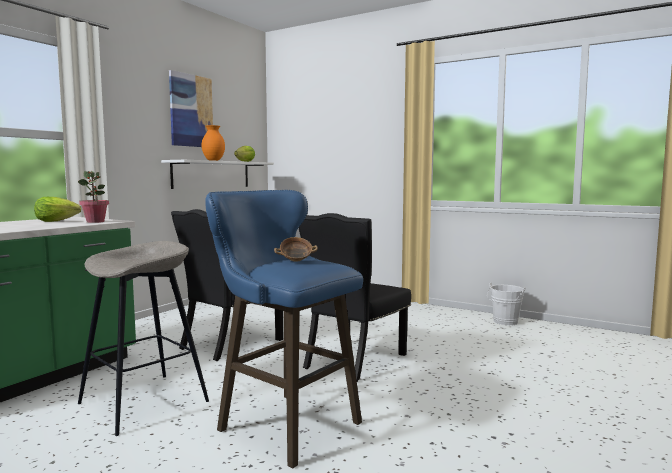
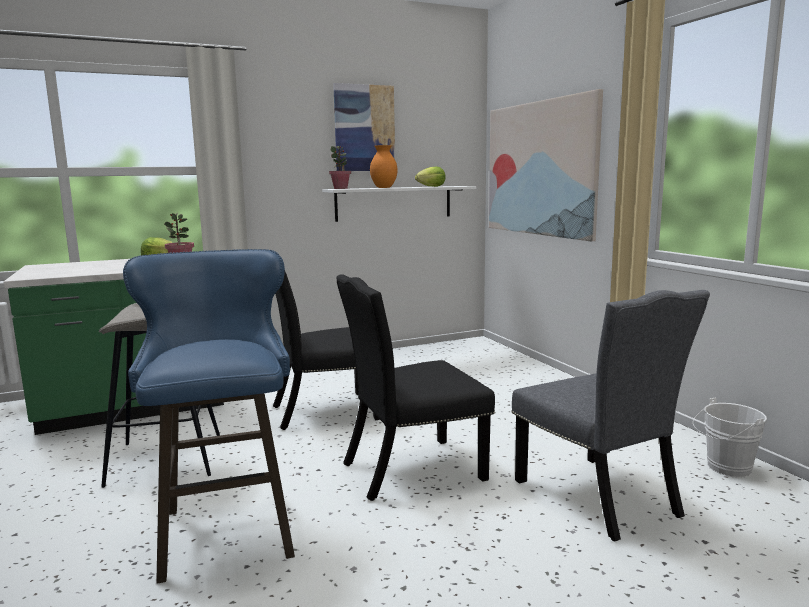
camera: 35 degrees right, 5 degrees up
(181, 159) = (340, 188): none -> potted plant
(296, 261) = (206, 345): bowl -> none
(326, 150) = (540, 168): none -> picture
(469, 347) = (596, 495): none -> grey chair

